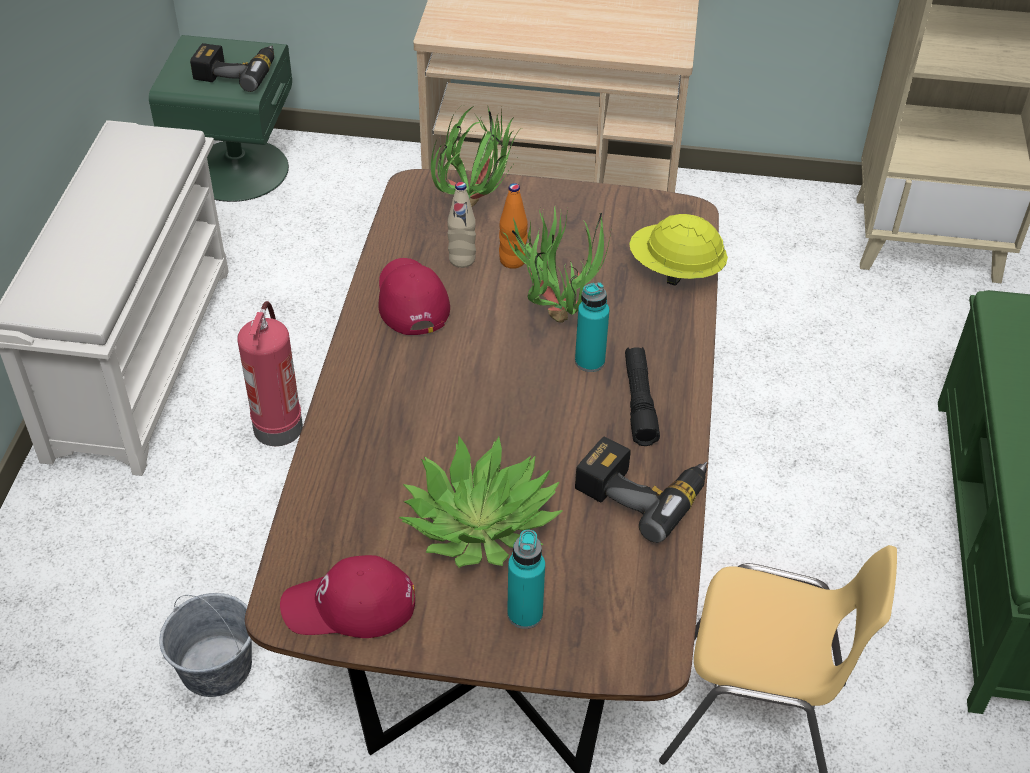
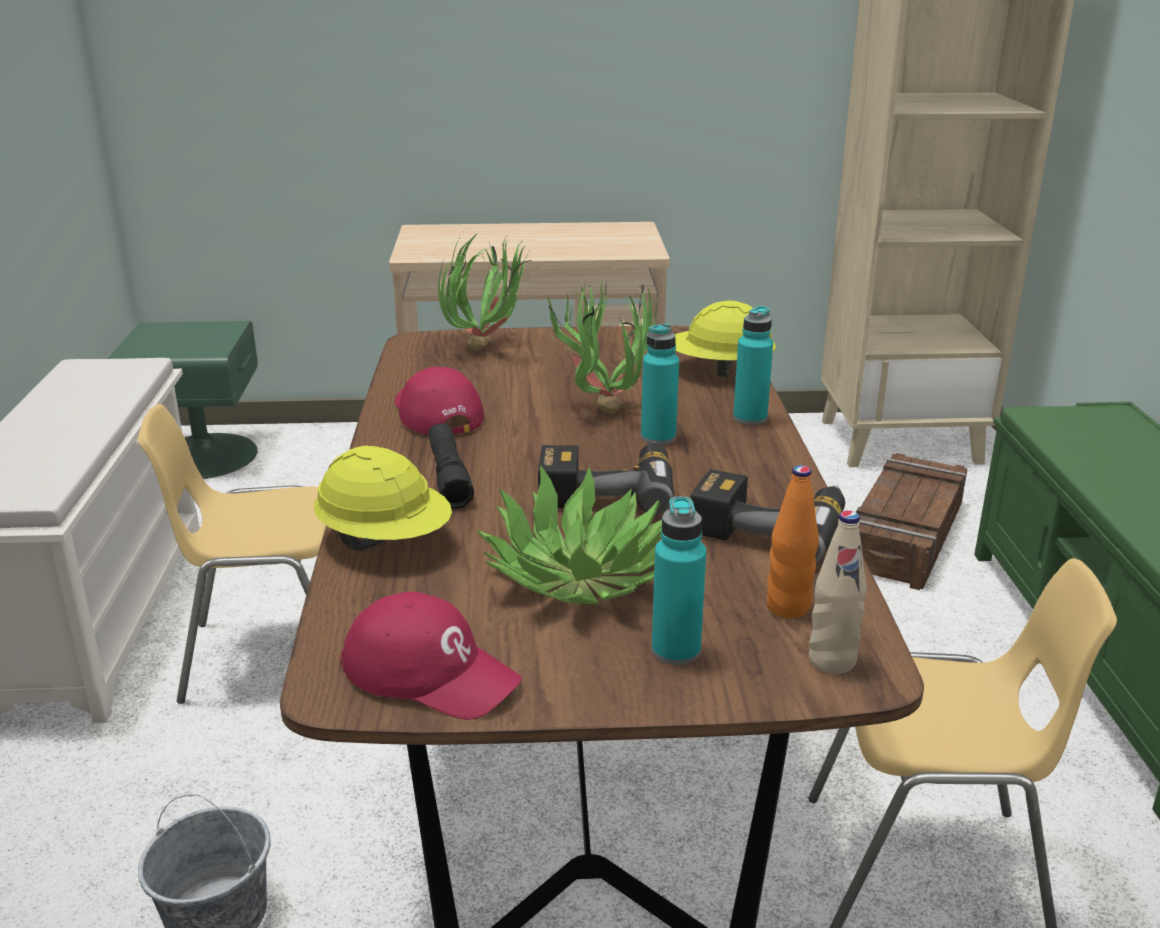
camera: 10 degrees left, 20 degrees down
(237, 71) = (201, 339): power drill -> power drill (606, 489)
(277, 425) = (271, 655): fire extinguisher -> yellow chair
(342, 461) = (386, 541): none -> yellow hard hat
(349, 606) = (431, 672): red cap -> red cap turned 135 degrees counterclockwise
(462, 259) = (484, 382): beige bottle -> beige bottle (832, 661)
(512, 261) = (541, 379): orange bottle -> orange bottle (788, 607)
(639, 402) = (729, 461): black flashlight -> black flashlight (449, 475)
(678, 345) = (750, 418): none -> turquoise bottle
(880, 369) = (906, 536): none -> crate

